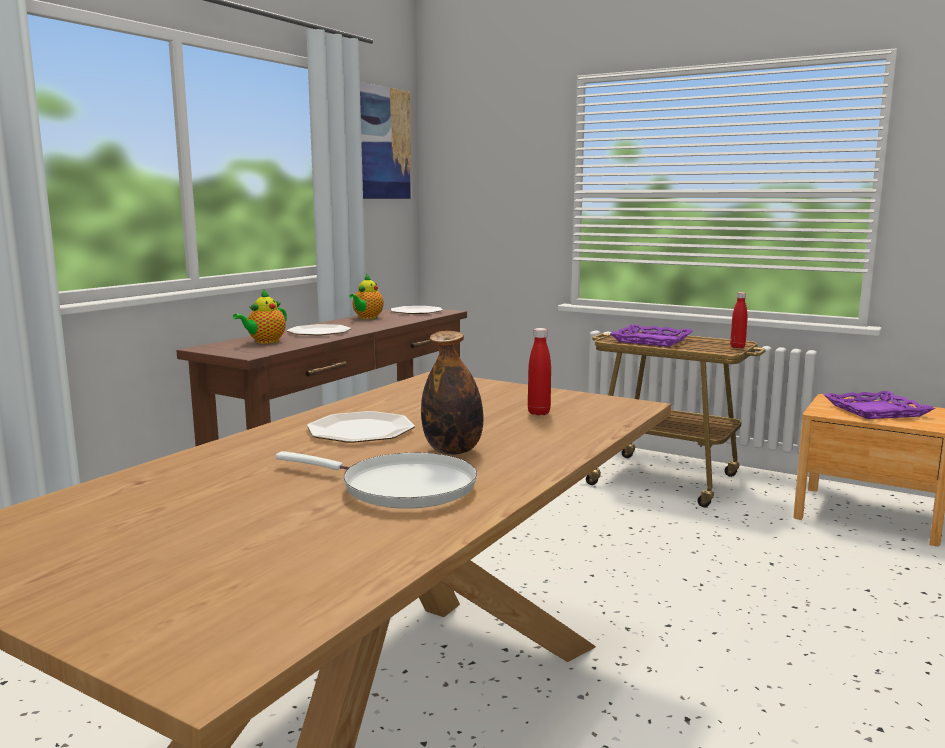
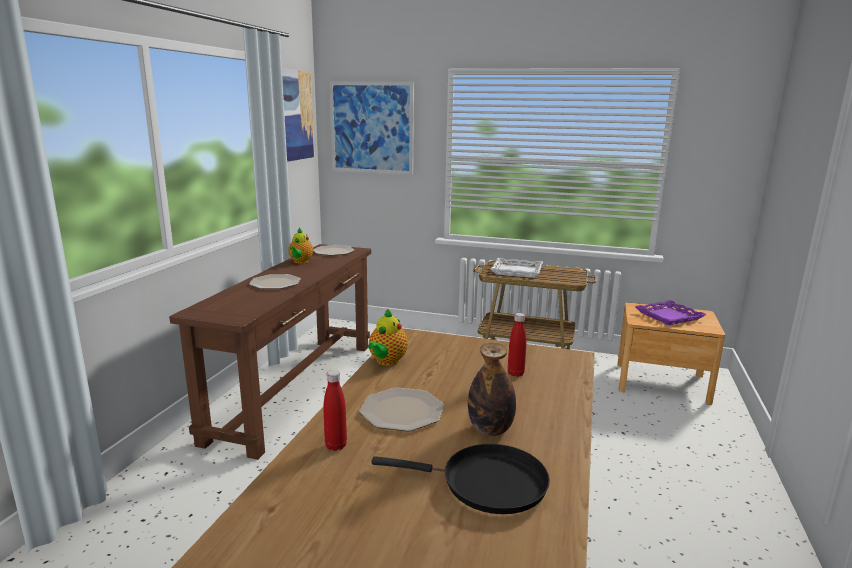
camera: 15 degrees left, 5 degrees up
(264, 342) = (239, 300): teapot -> teapot (387, 361)
(400, 487) = (487, 483): white frying pan -> black frying pan
(482, 159) = (371, 128): none -> picture
(652, 340) = (517, 271): purple tray -> white tray
(737, 347) = (578, 276): red bottle -> red bottle (336, 446)

